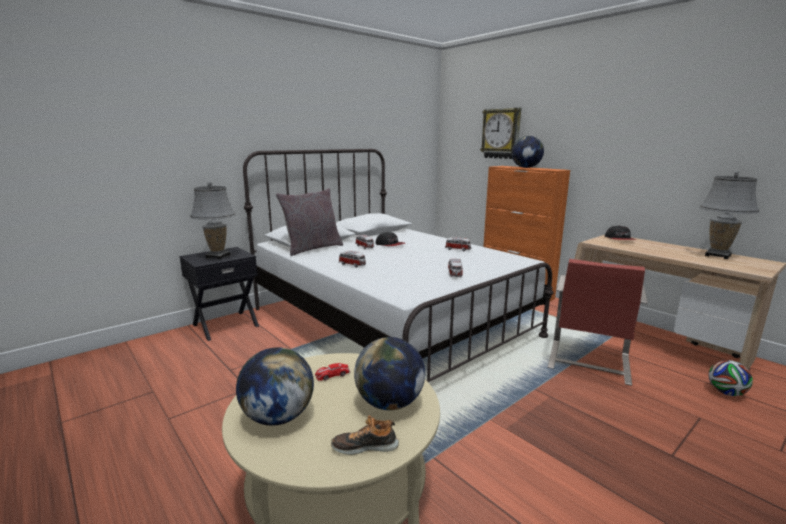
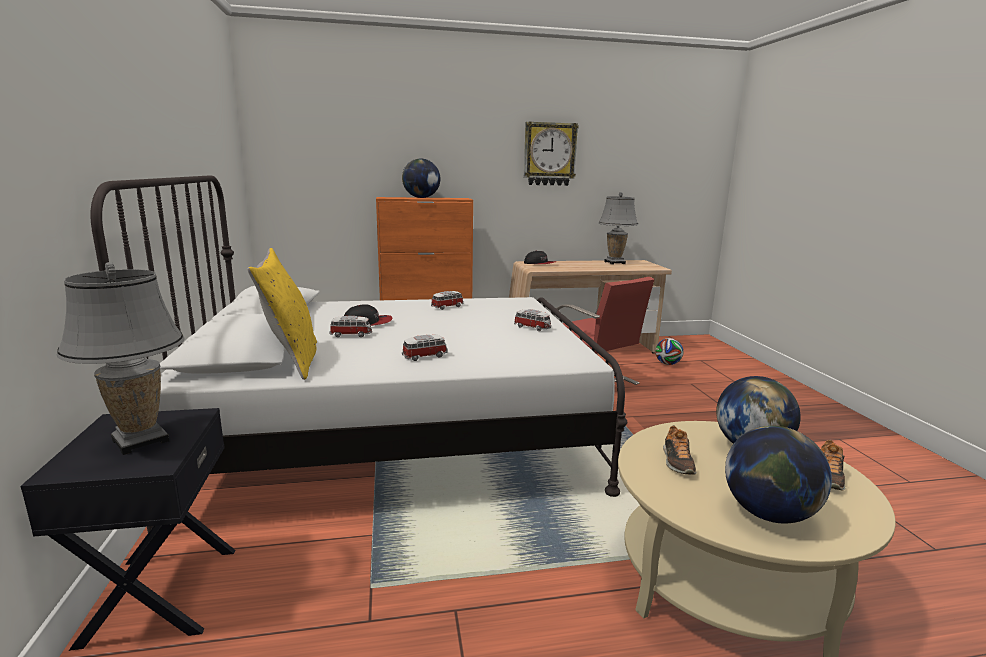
camera: 60 degrees left, 0 degrees up
(312, 248) = (291, 360): grey pillow -> yellow pillow
(332, 374) = (677, 462): toy car -> shoe
(501, 134) = (364, 154): wall clock -> wall clock (549, 154)

